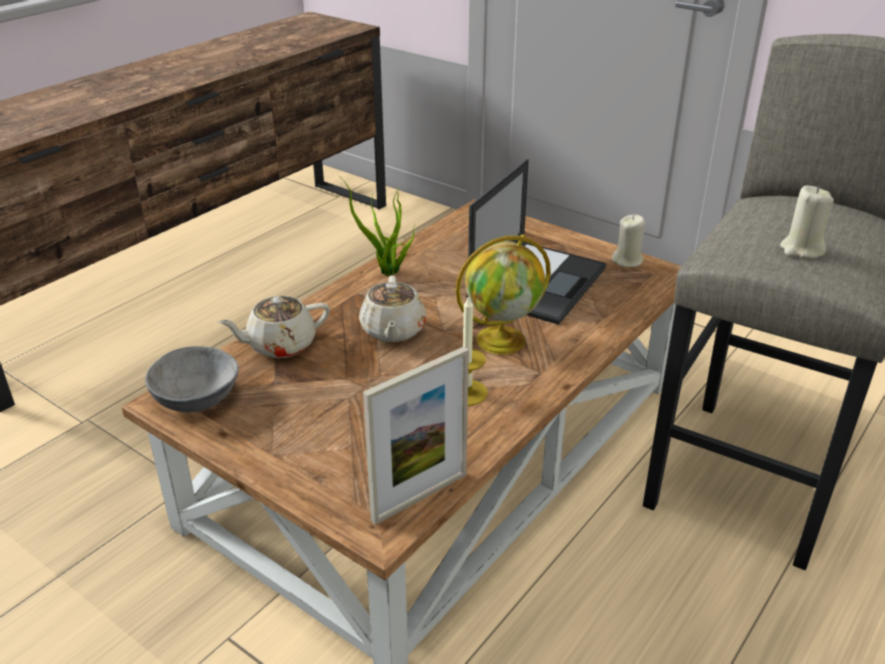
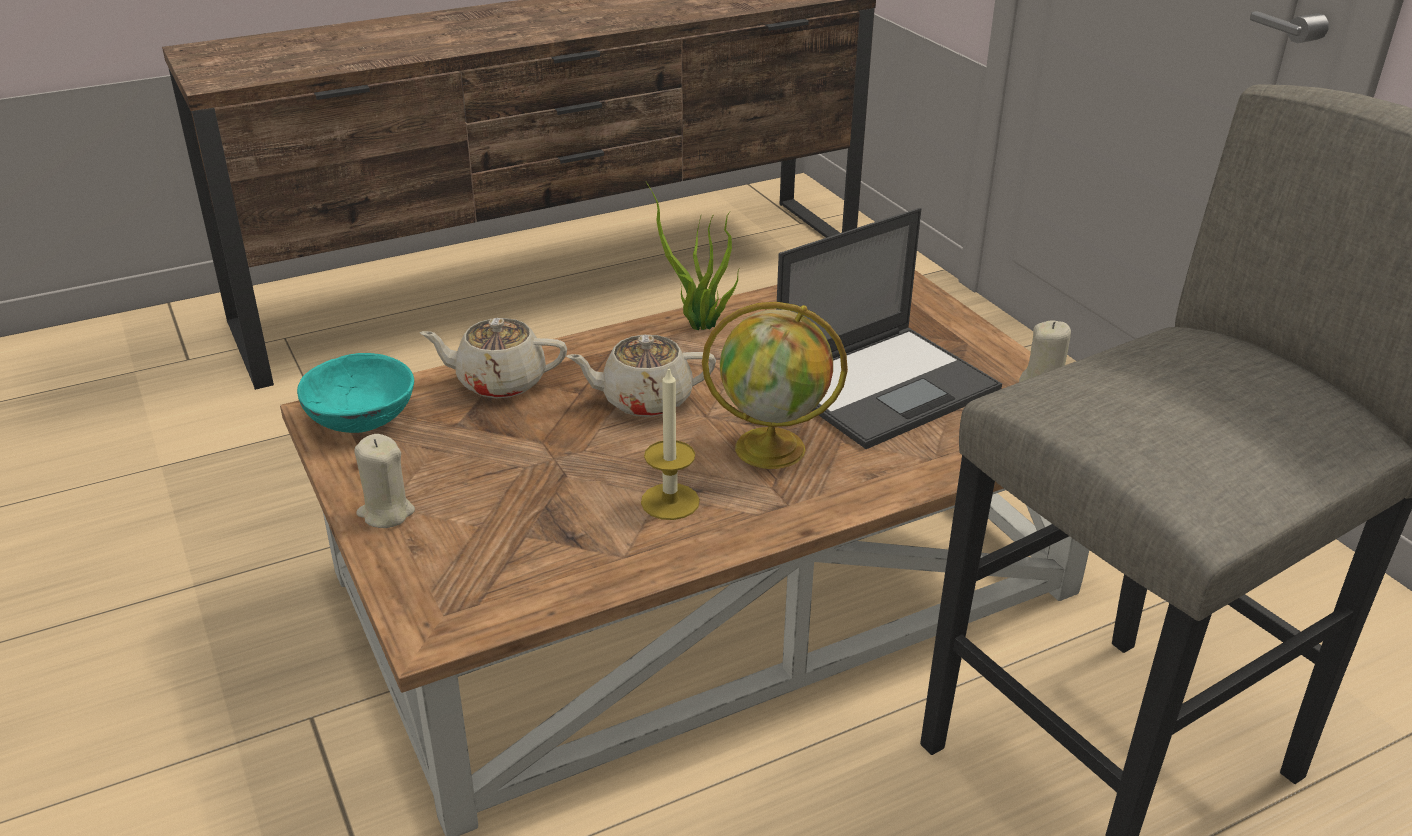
camera: 25 degrees right, 0 degrees up
(195, 398) = (360, 417): grey bowl -> turquoise bowl
(393, 331) = (644, 400): beige teapot -> beige teapot turned 60 degrees clockwise
(420, 497) = (507, 609): picture frame -> none
(801, 250) = (1157, 417): beige candle -> beige candle (386, 513)

